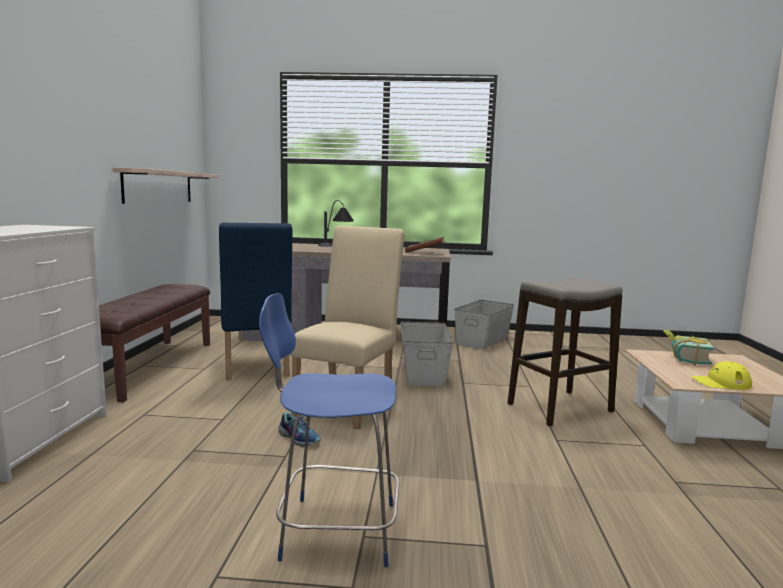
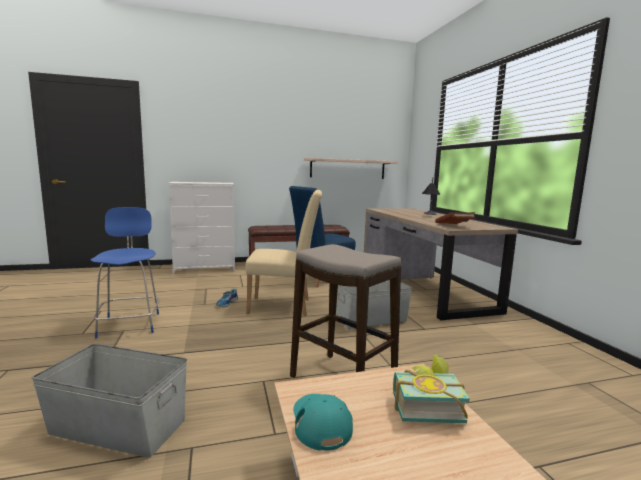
camera: 70 degrees right, 0 degrees up
(482, 340) = (511, 334): grey storage box -> grey storage box (118, 426)
(720, 383) = (320, 422): yellow cap -> turquoise cap

